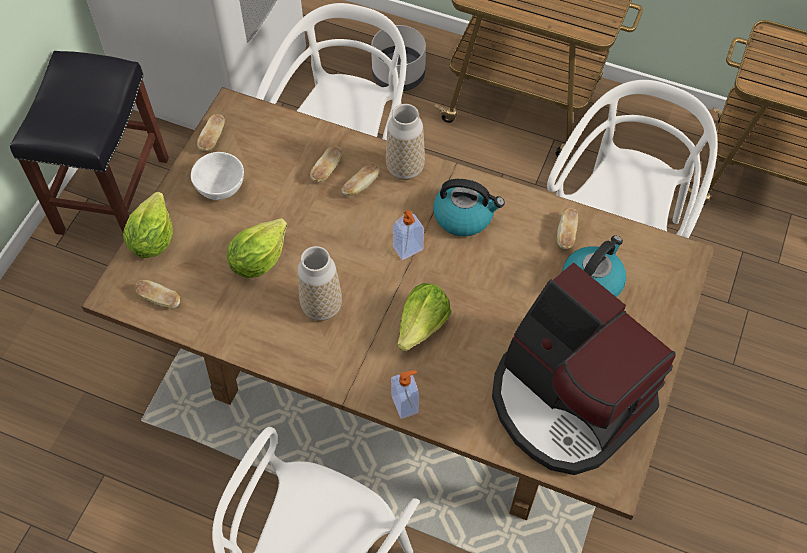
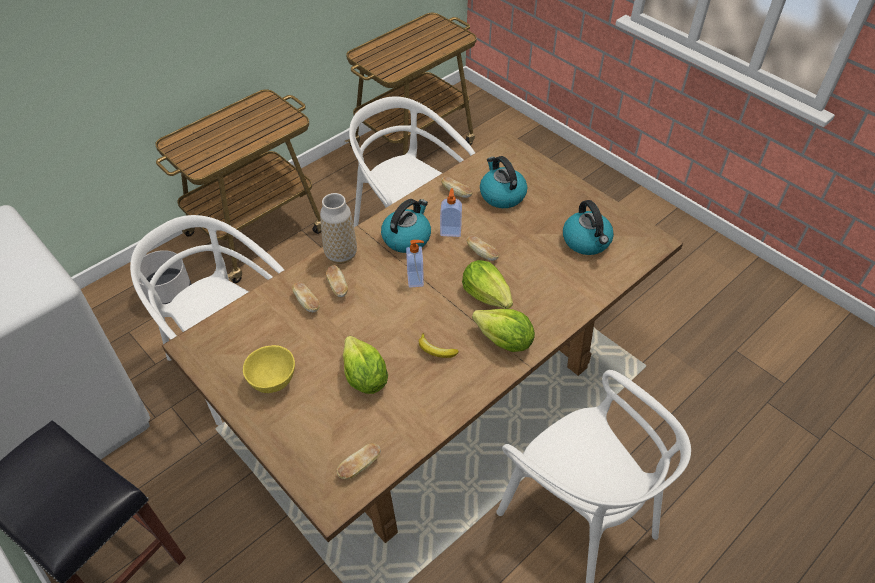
camera: 65 degrees left, 10 degrees down
(153, 239) = (290, 452): lettuce -> lettuce (504, 342)
(212, 138) = (213, 370): bread -> bread (482, 253)
(222, 189) = (274, 381): white bowl -> yellow bowl
(321, 307) = (436, 350): vase -> banana
(406, 404) = (549, 328): soap dispenser -> soap dispenser (450, 231)
(567, 401) = (587, 241): coffee machine -> kettle

